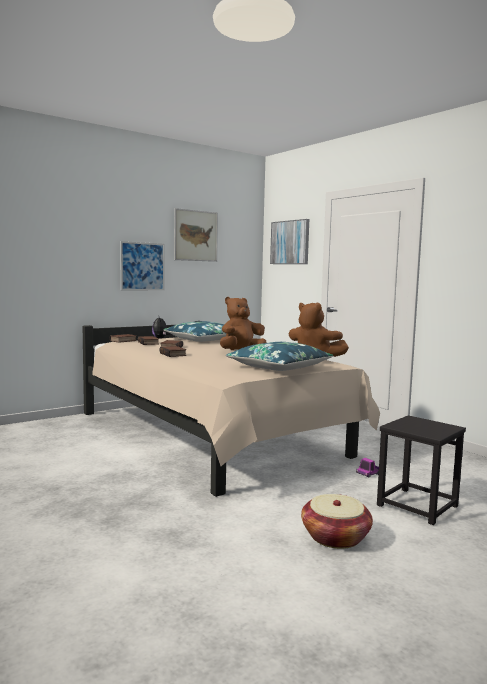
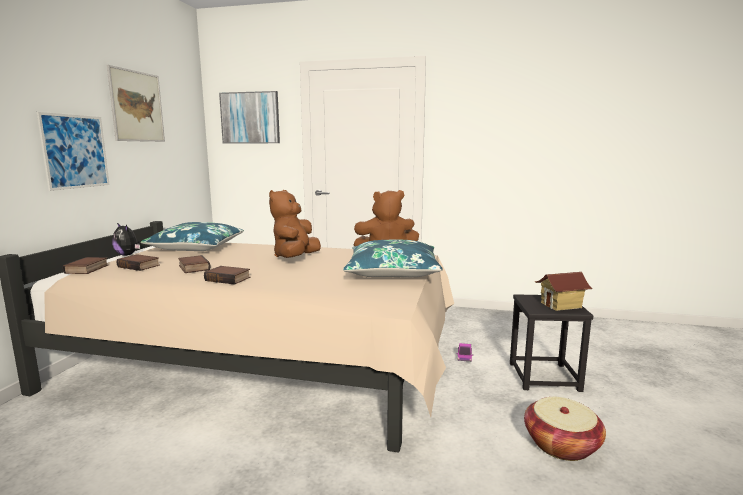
camera: 40 degrees left, 5 degrees up
(429, 429) = (561, 305): none -> toy house

